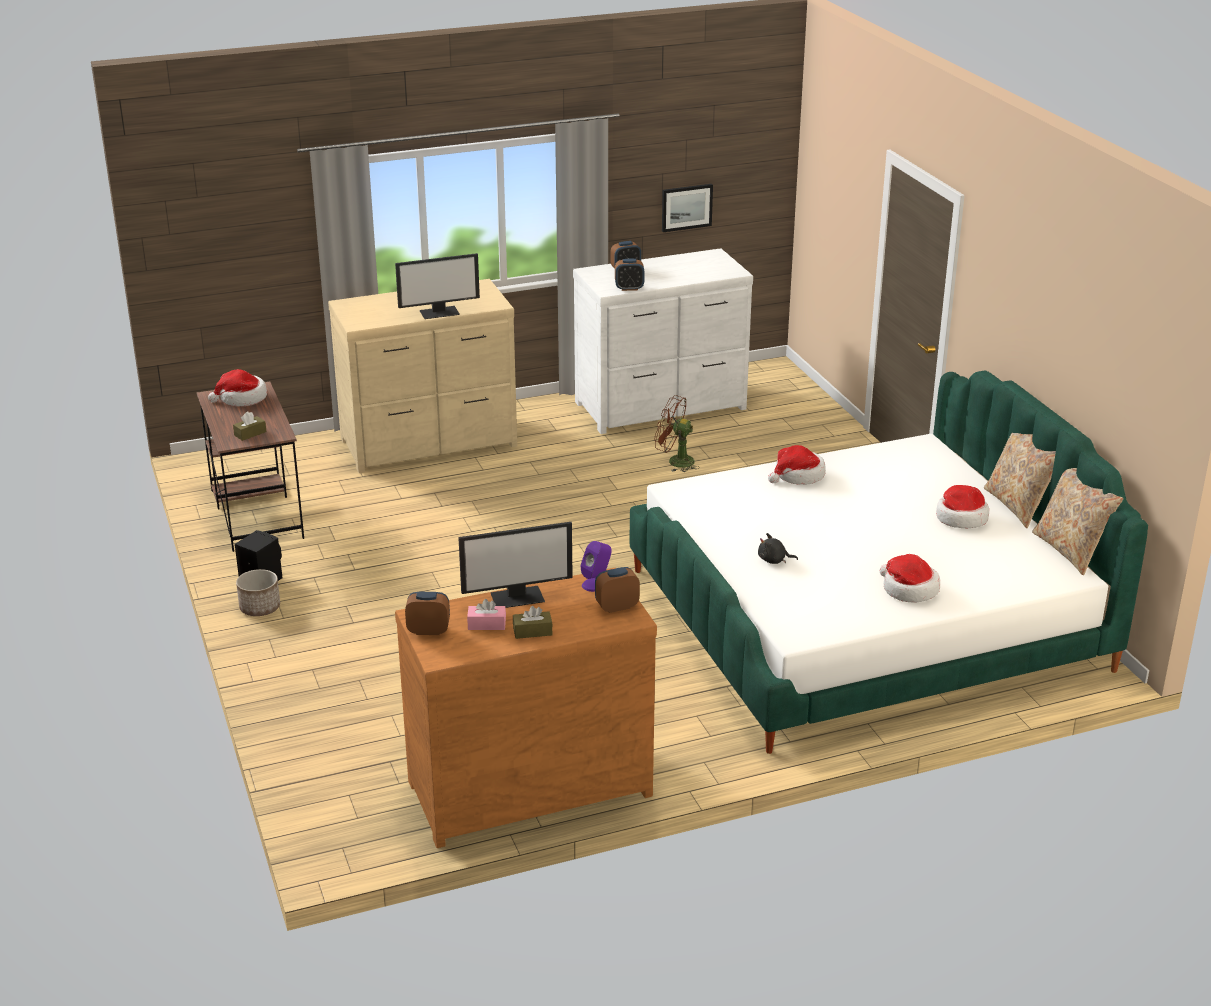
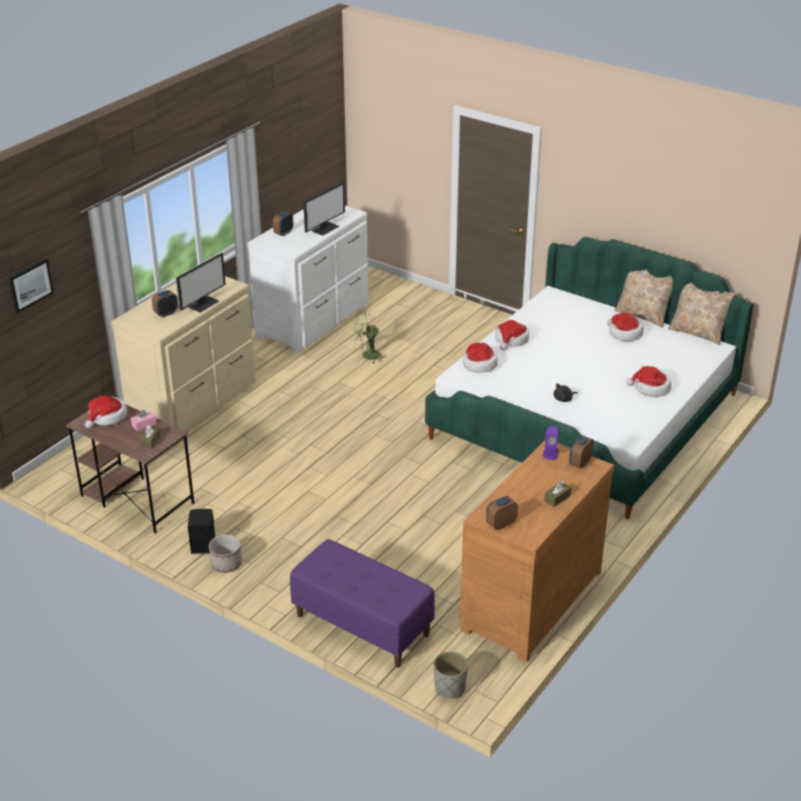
camera: 35 degrees left, 5 degrees up
(313, 726) = (361, 625): none -> purple bench
(319, 832) = (449, 688): none -> grey planter
(486, 624) = (527, 505): pink tissue box -> pink tissue box (144, 424)
(518, 597) = (520, 480): monitor -> monitor (325, 228)
(629, 288) = (303, 245): alarm clock -> alarm clock (166, 313)
(675, 461) = (367, 356): brown fan -> green fan
(686, 207) = (293, 175): picture -> picture (30, 285)
(719, 488) = (479, 364): none -> hat

